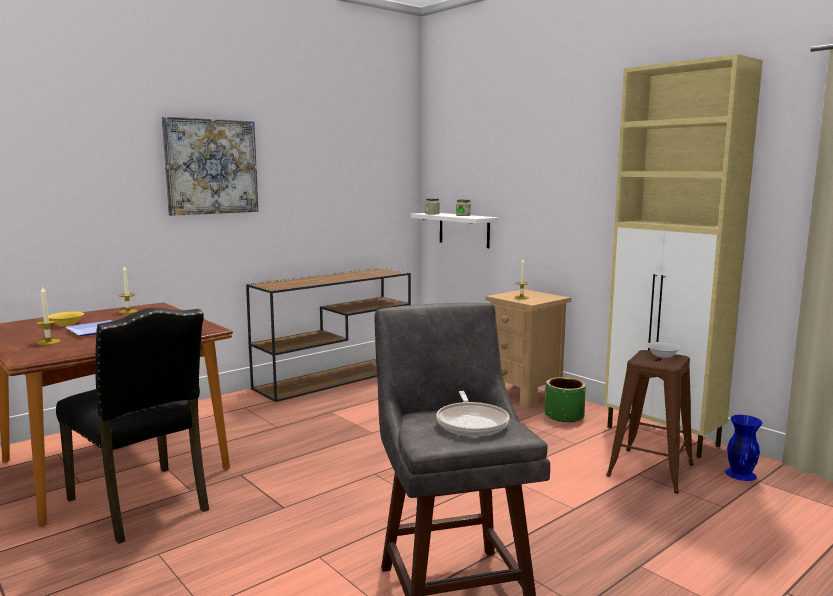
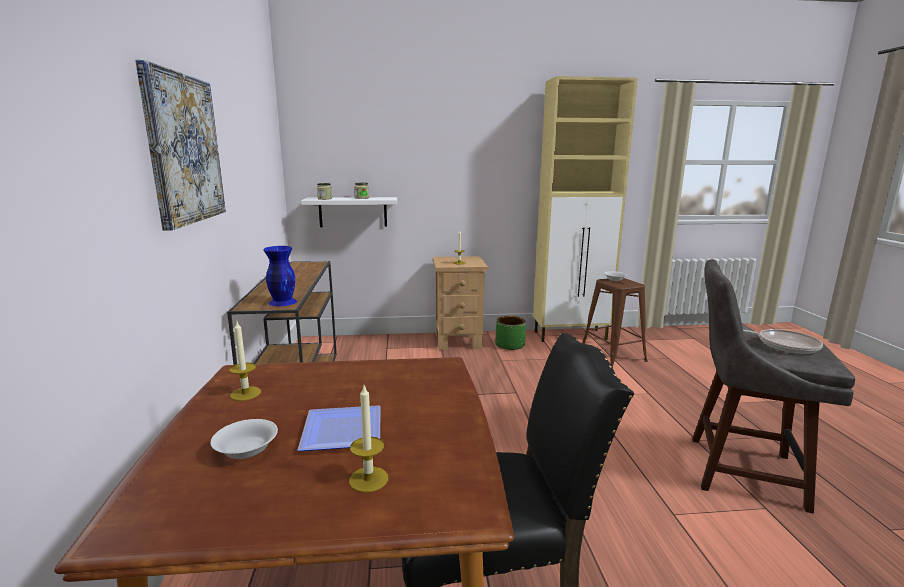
camera: 55 degrees left, 5 degrees up
(66, 324) = (246, 450): yellow bowl -> white bowl
(740, 474) = (633, 340): blue vase -> blue vase (282, 302)

